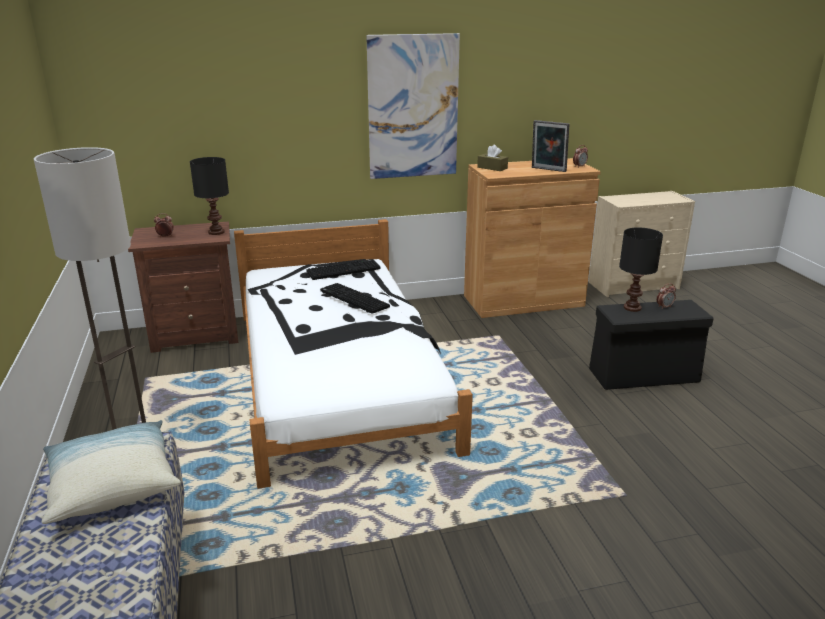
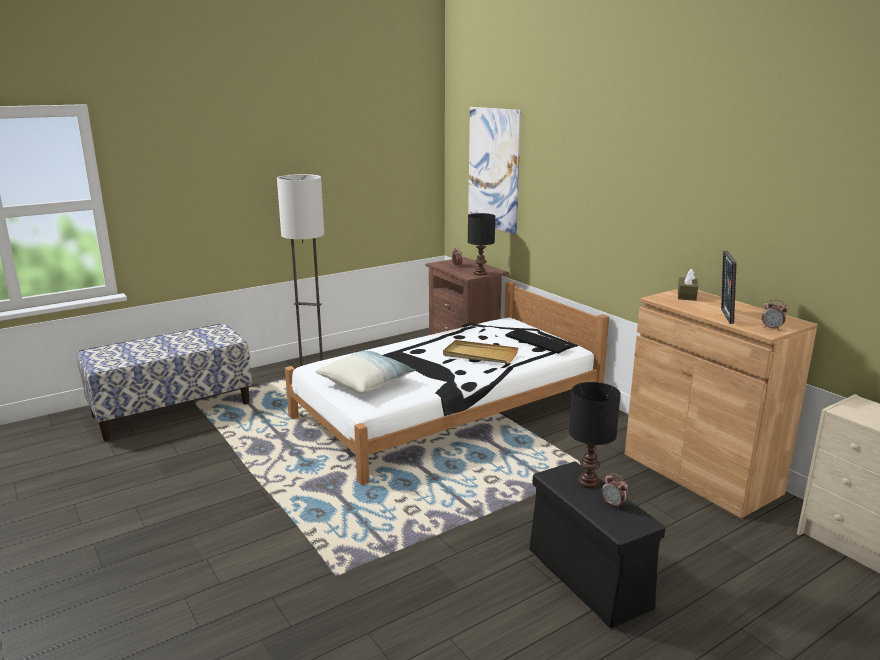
camera: 70 degrees right, 5 degrees down
(112, 485) = (192, 342): pillow -> pillow (366, 383)
(352, 299) = (479, 355): keyboard -> beige tray
(413, 107) = (645, 209): picture -> picture (493, 169)

